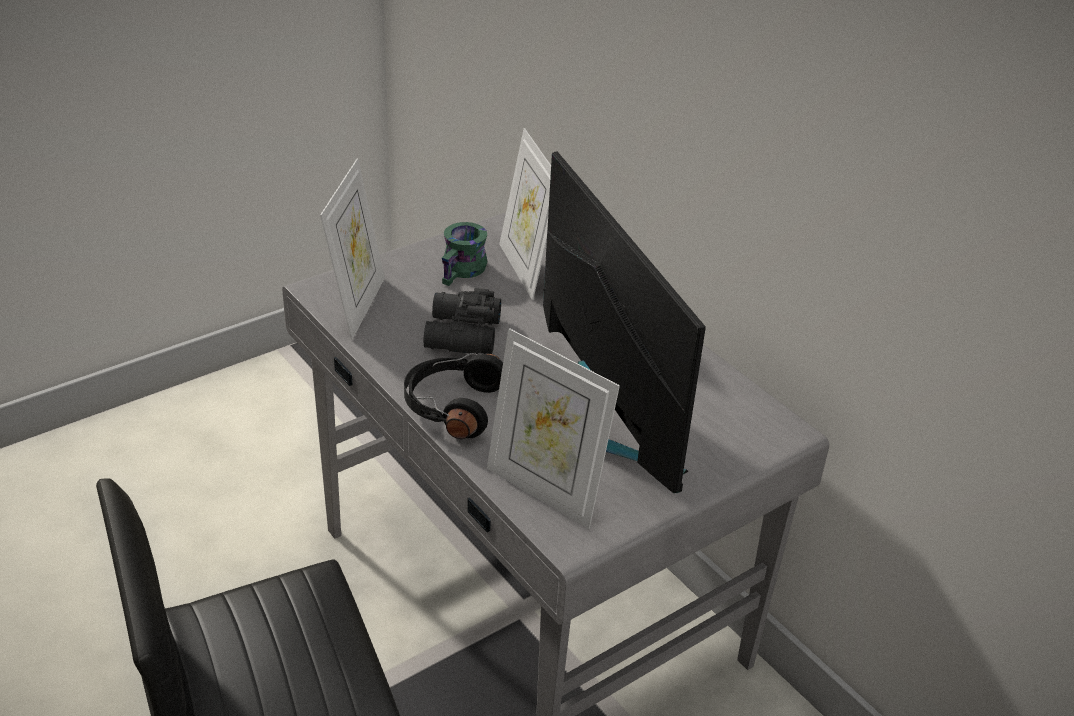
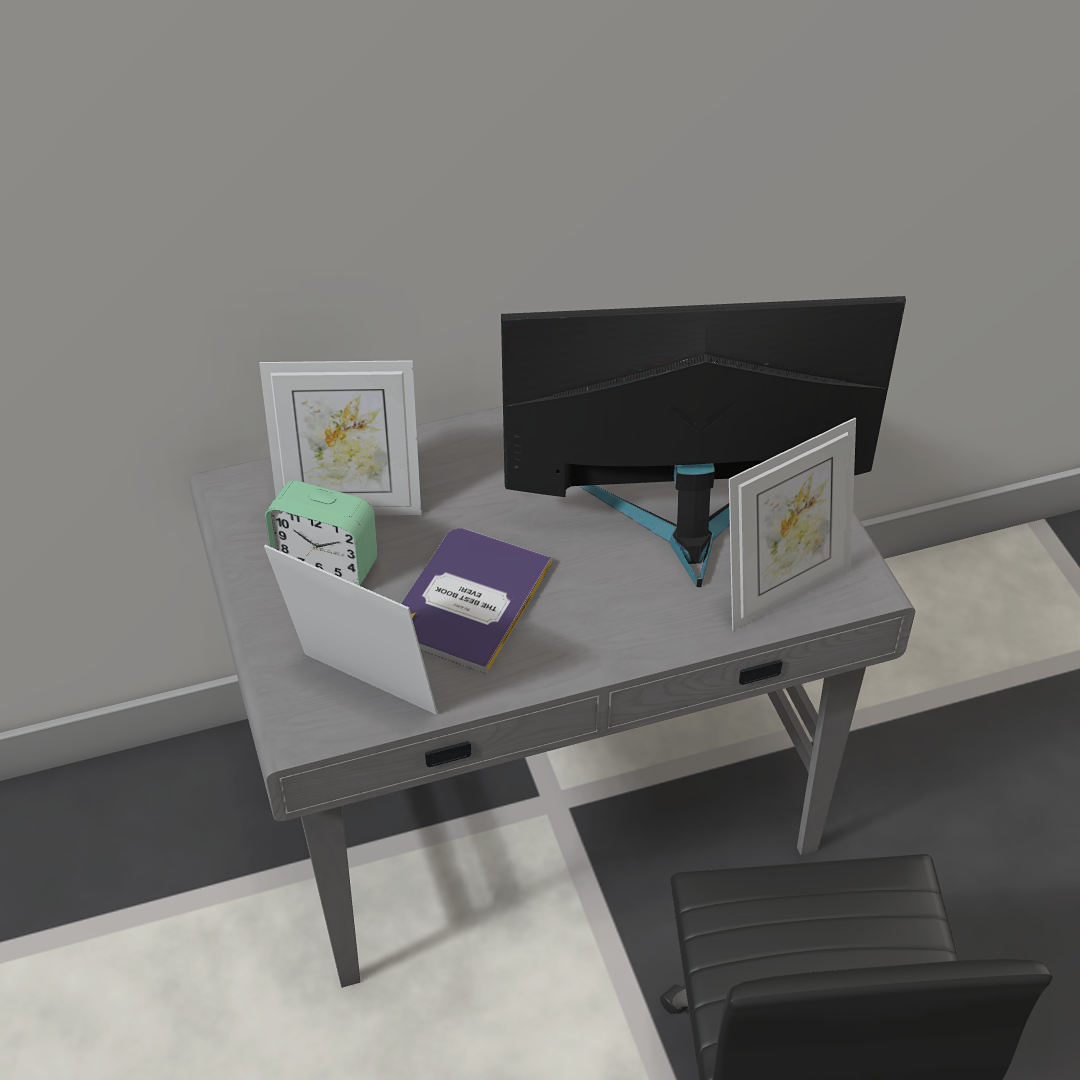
camera: 70 degrees left, 10 degrees up
(451, 406) = (612, 639): black headphones -> none
(460, 335) = (469, 600): black binoculars -> book
(464, 271) = (326, 565): green mug -> alarm clock

